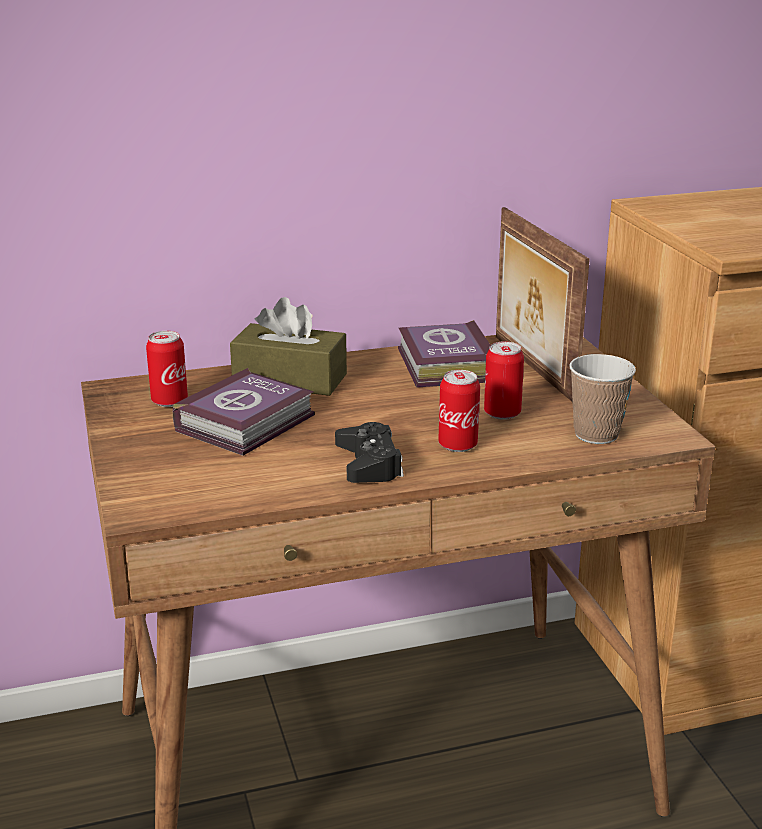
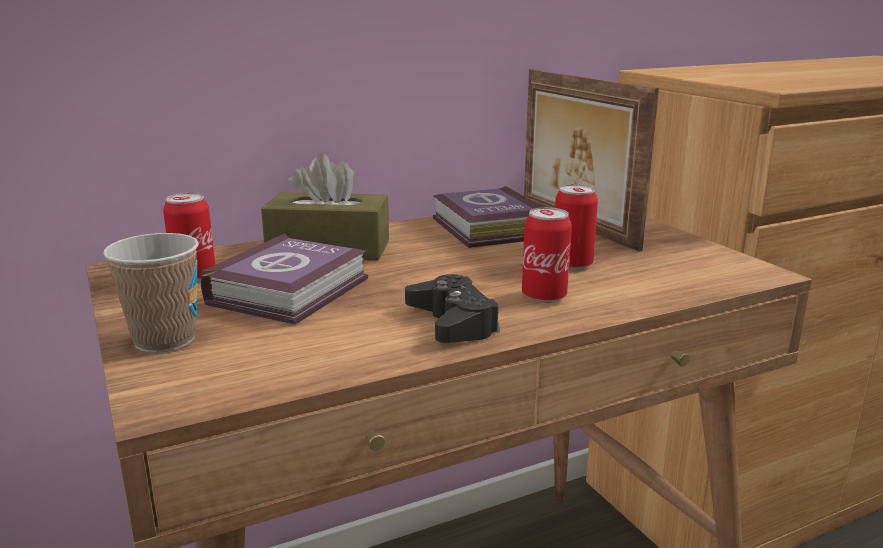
camera: 10 degrees left, 5 degrees down
(596, 434) = (684, 276): cup -> cup (165, 340)

